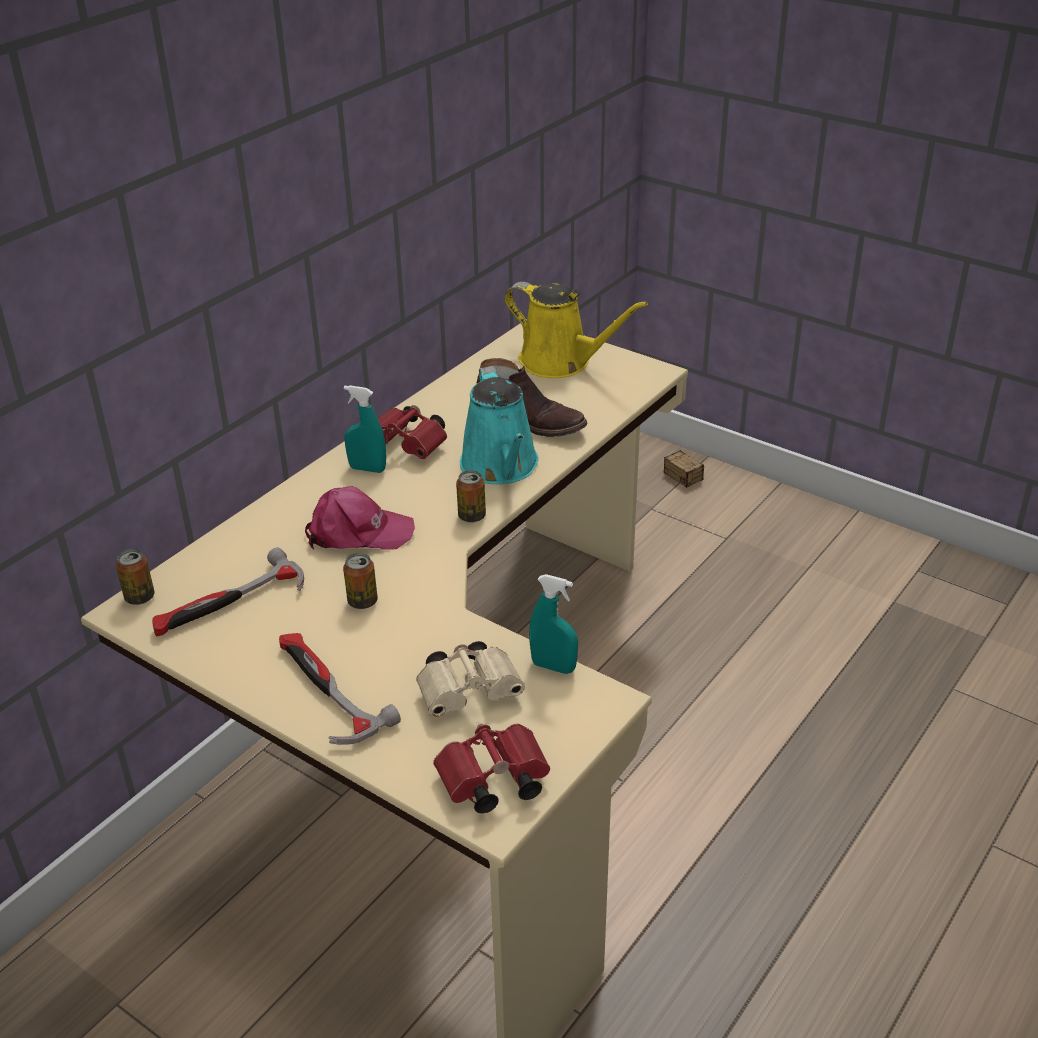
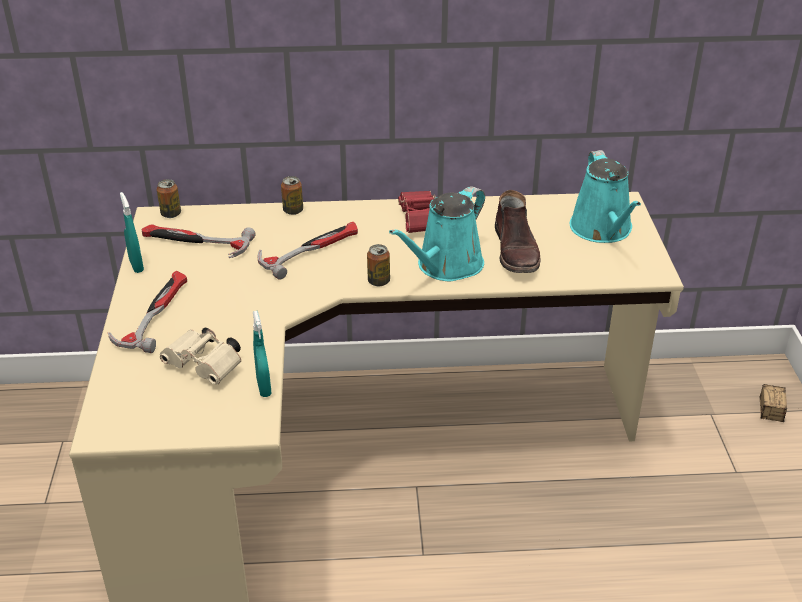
camera: 50 degrees right, 0 degrees up
(358, 533) = (310, 250): pink cap -> hammer
(362, 601) = (247, 285): can -> can (293, 211)
(367, 469) = (377, 221): turquoise spray bottle -> turquoise spray bottle (136, 265)
(491, 783) = (131, 415): red binoculars -> none
(561, 362) = (603, 230): yellow watering can -> turquoise watering can

